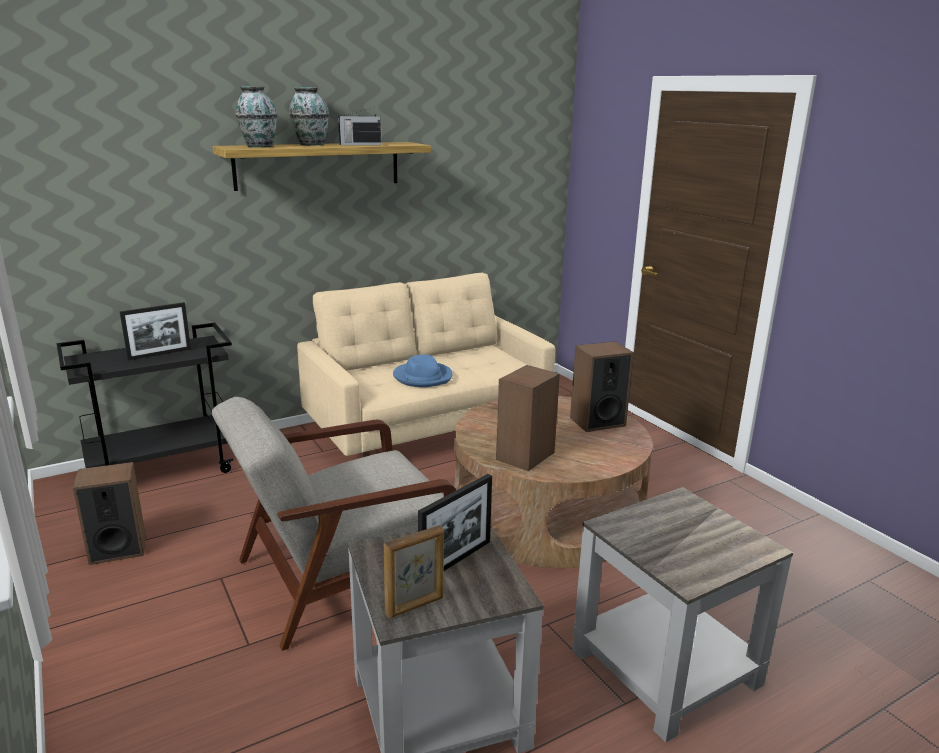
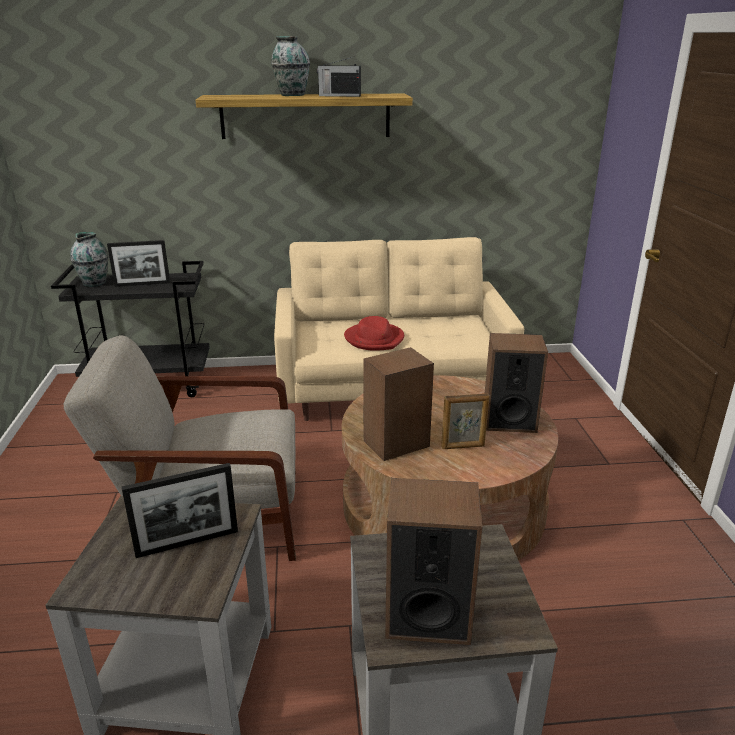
camera: 25 degrees right, 5 degrees up
(118, 549) = (67, 446): speaker -> speaker (427, 615)
(259, 146) = (237, 96): vase -> vase (94, 283)
(415, 606) = (107, 579): picture frame -> picture frame (463, 447)
(423, 377) = (374, 339): blue hat -> red hat

